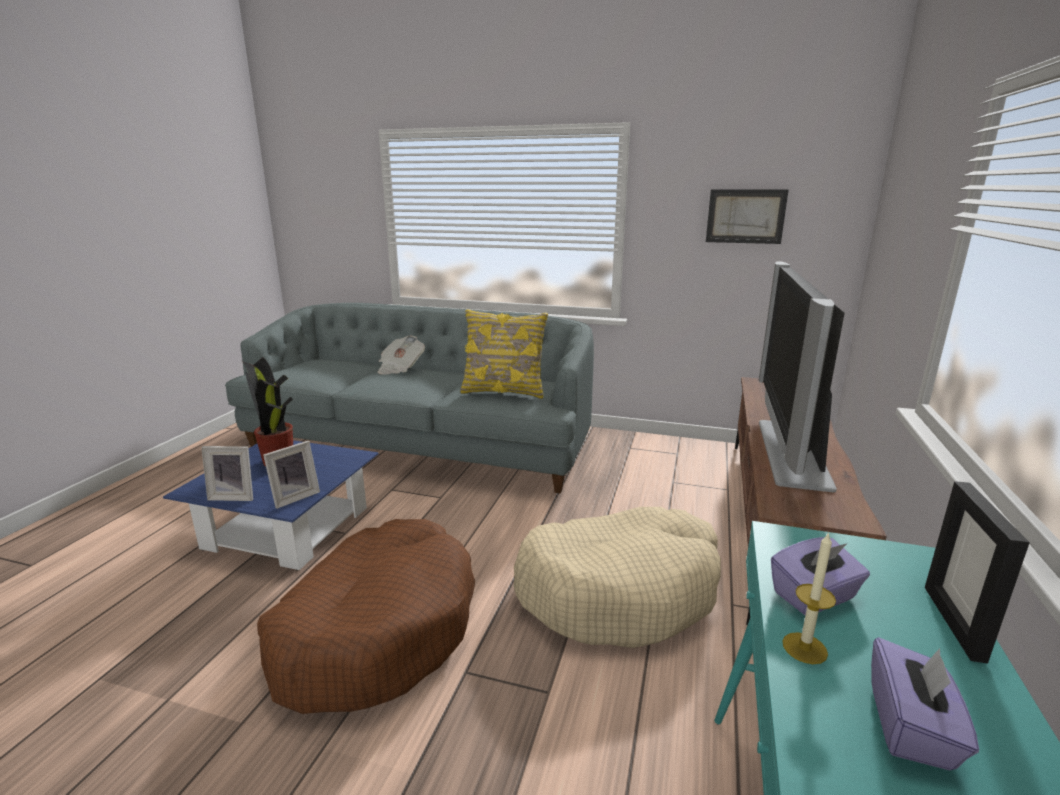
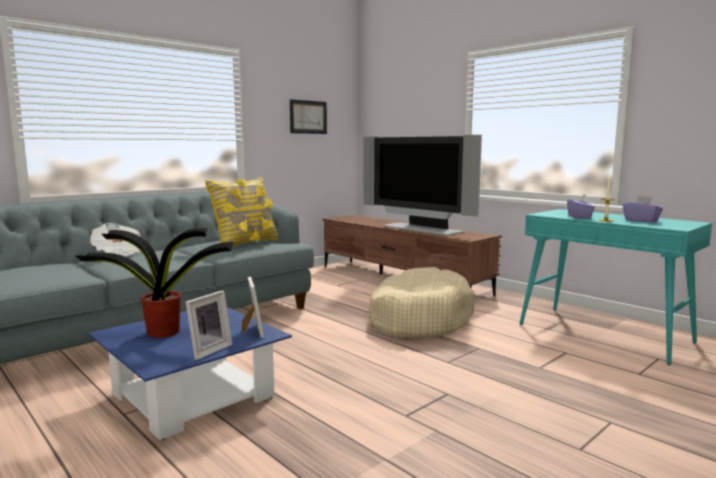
camera: 60 degrees left, 10 degrees down
(377, 630) = (384, 379): brown dog bed -> none
(956, 622) = (598, 213): picture frame -> none

